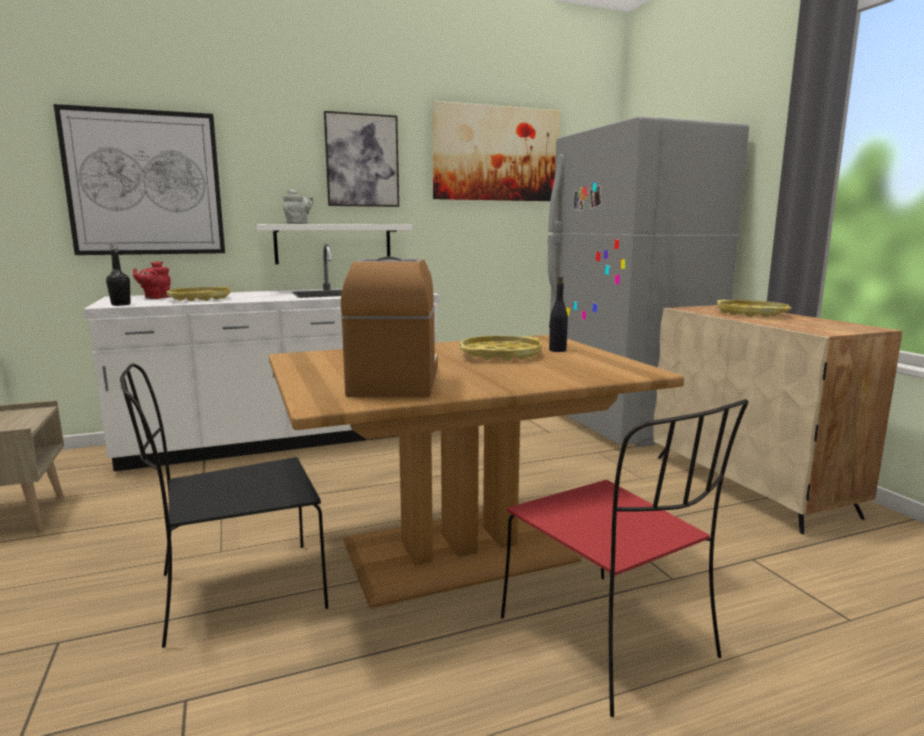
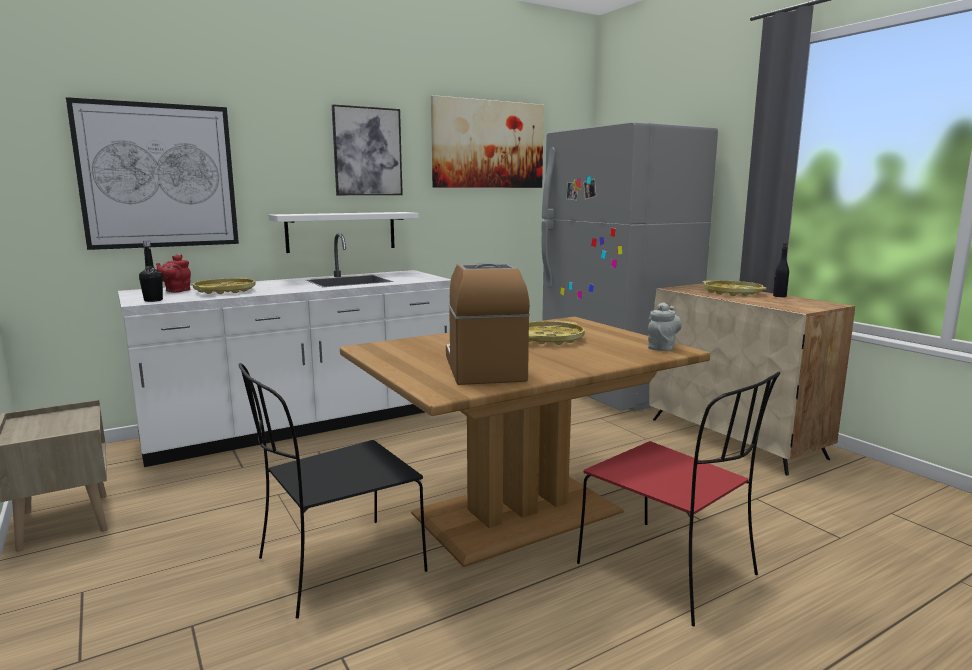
camera: 10 degrees left, 0 degrees up
(298, 223) = (311, 213): grey teapot -> grey teapot (662, 347)
(557, 350) = (592, 332): black bottle -> black bottle (779, 296)

